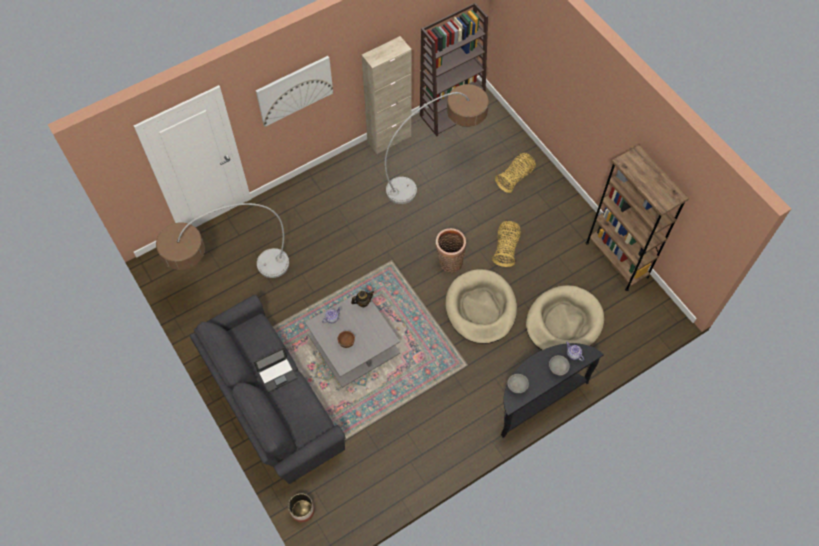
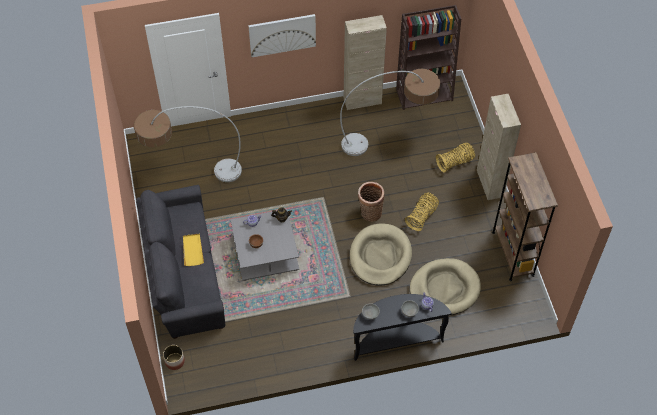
camera: 20 degrees right, 5 degrees down
(278, 374) = (193, 250): laptop -> yellow tray
(560, 190) = (489, 183): none -> beige cabinet

